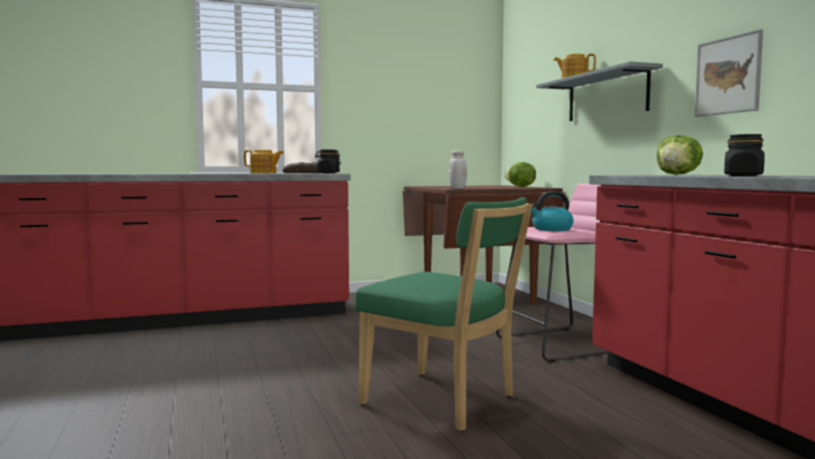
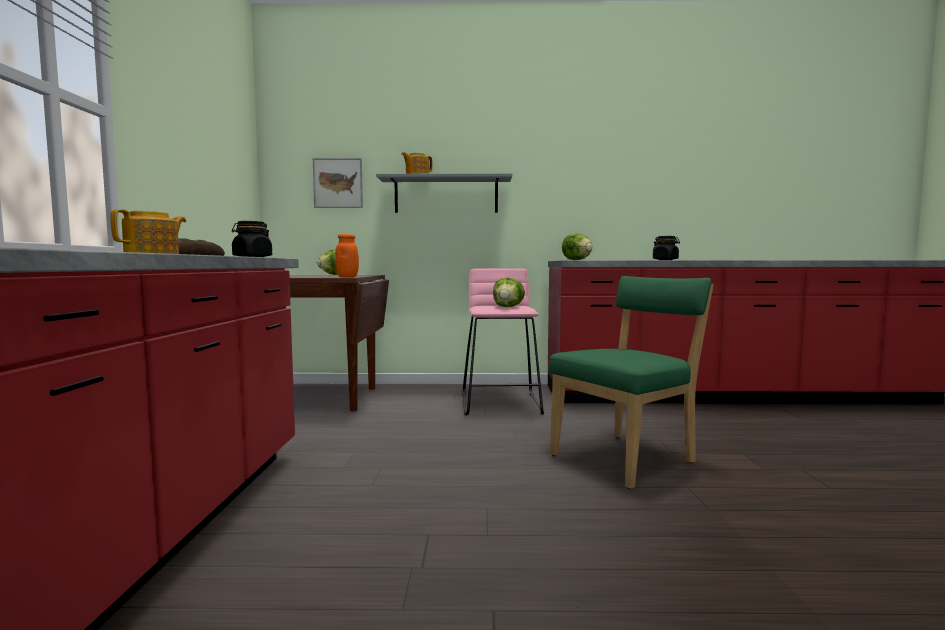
camera: 70 degrees left, 0 degrees up
(457, 188) = (347, 277): white jar -> orange jar
(551, 229) = (508, 307): kettle -> lettuce
(728, 75) = (569, 196): picture -> picture (338, 183)

